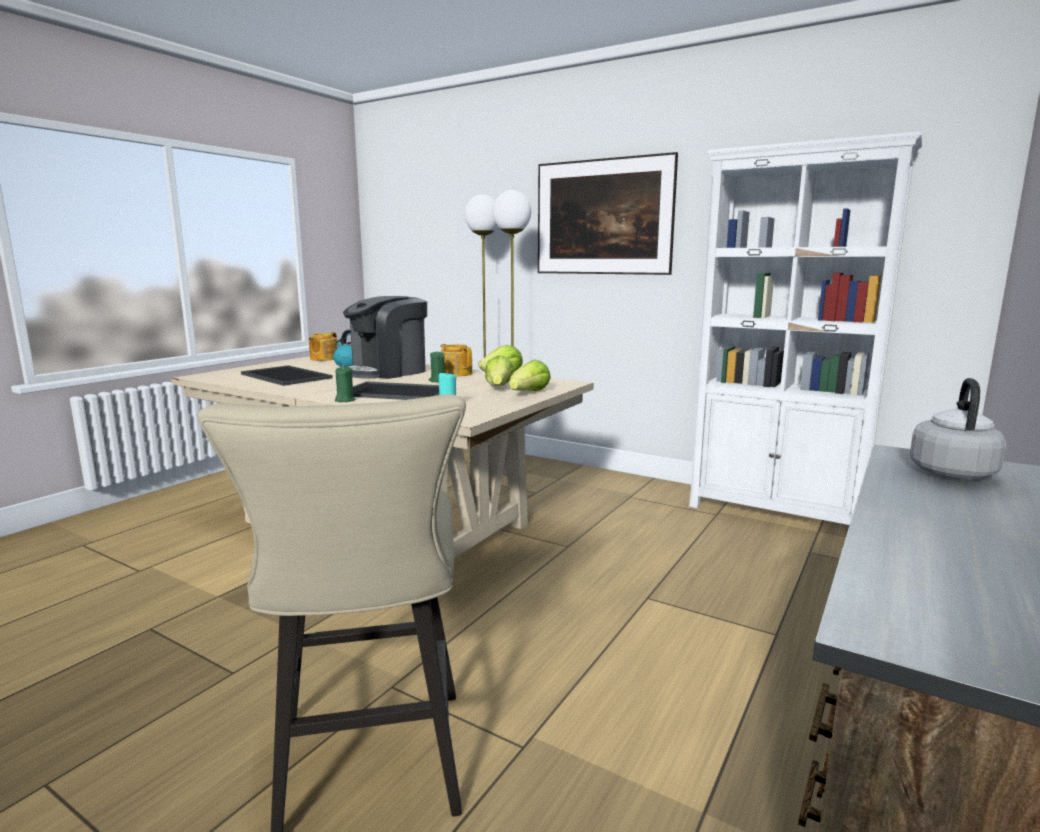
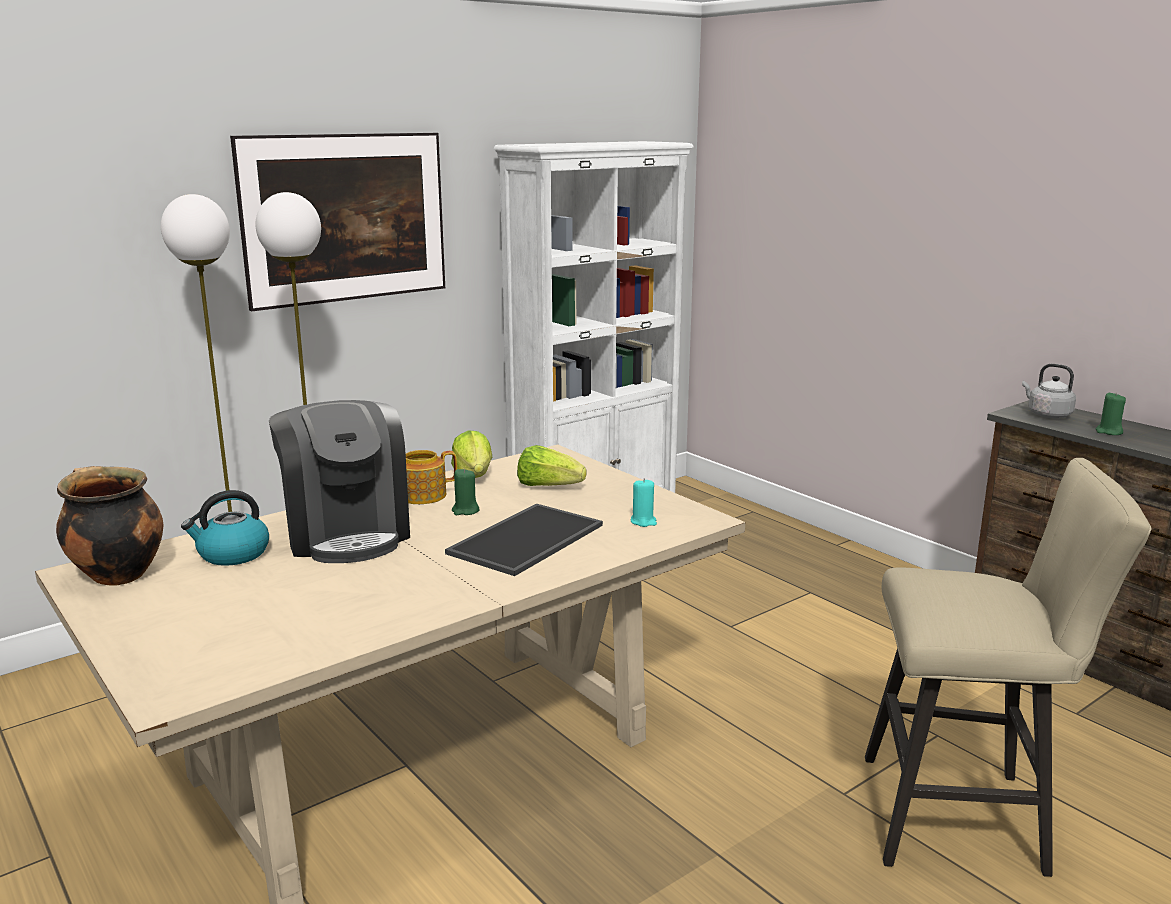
camera: 70 degrees left, 5 degrees up
(284, 376) = (285, 612): tray -> none
(323, 358) = (116, 575): teapot -> cooking pot
(345, 400) = (552, 573): green candle -> green candle (1108, 432)
(529, 393) = (594, 477): lettuce -> none

